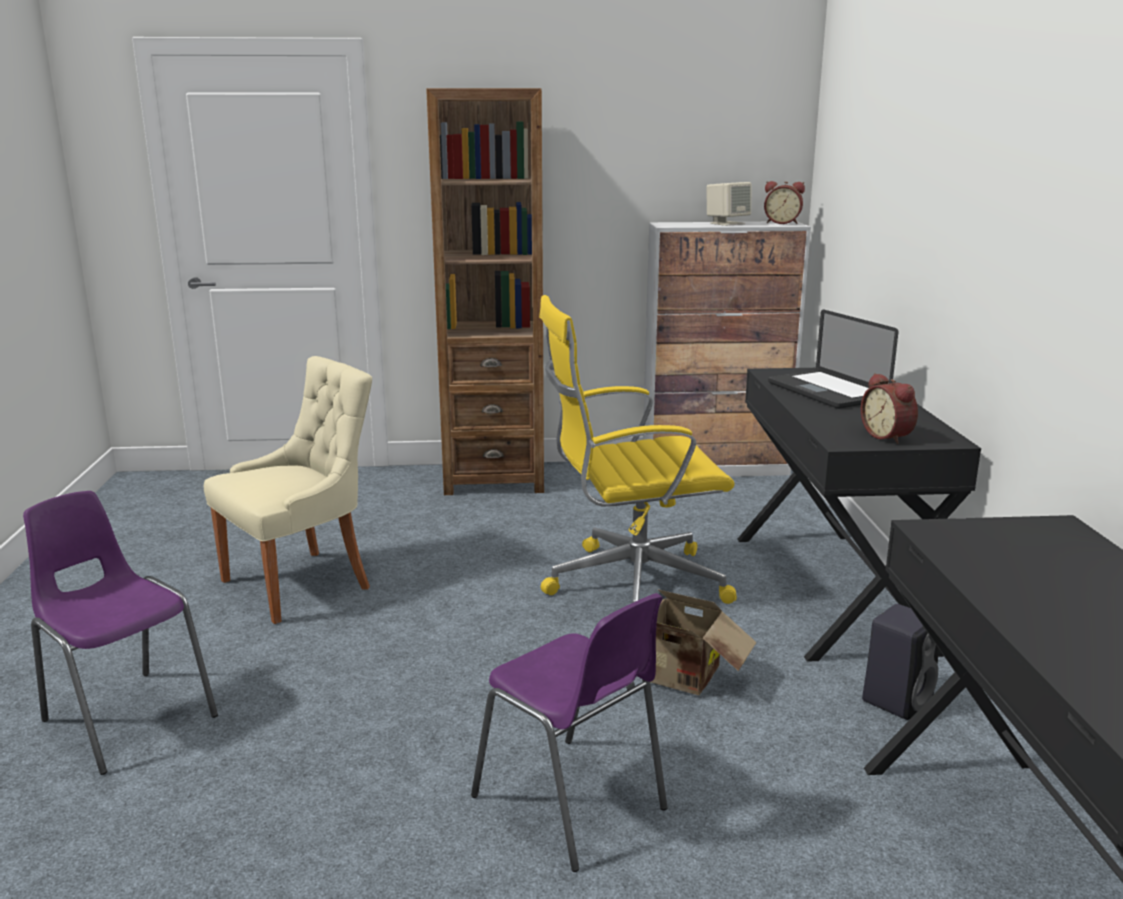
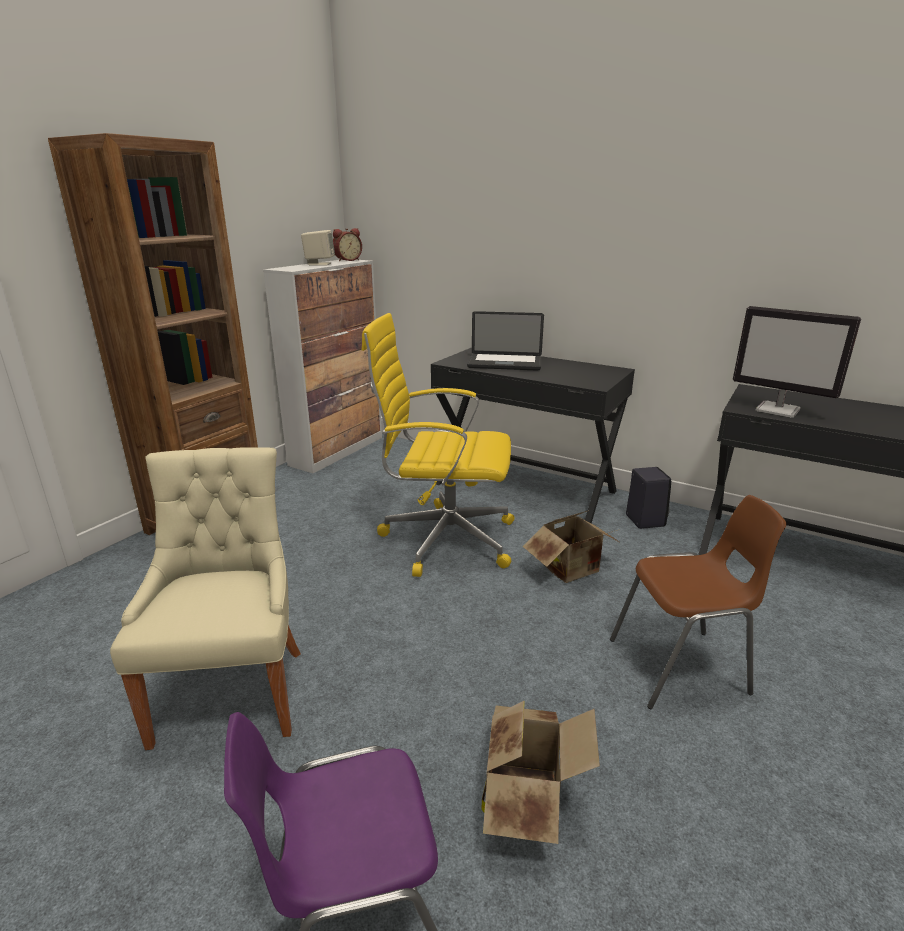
camera: 55 degrees left, 5 degrees up
(291, 754) = (528, 797): none -> cardboard box
(572, 805) = (681, 667): purple chair -> brown chair
(630, 584) = (444, 538): yellow office chair -> yellow office chair turned 75 degrees clockwise
(888, 436) = (597, 376): alarm clock -> none
(978, 553) = (778, 410): none -> monitor

